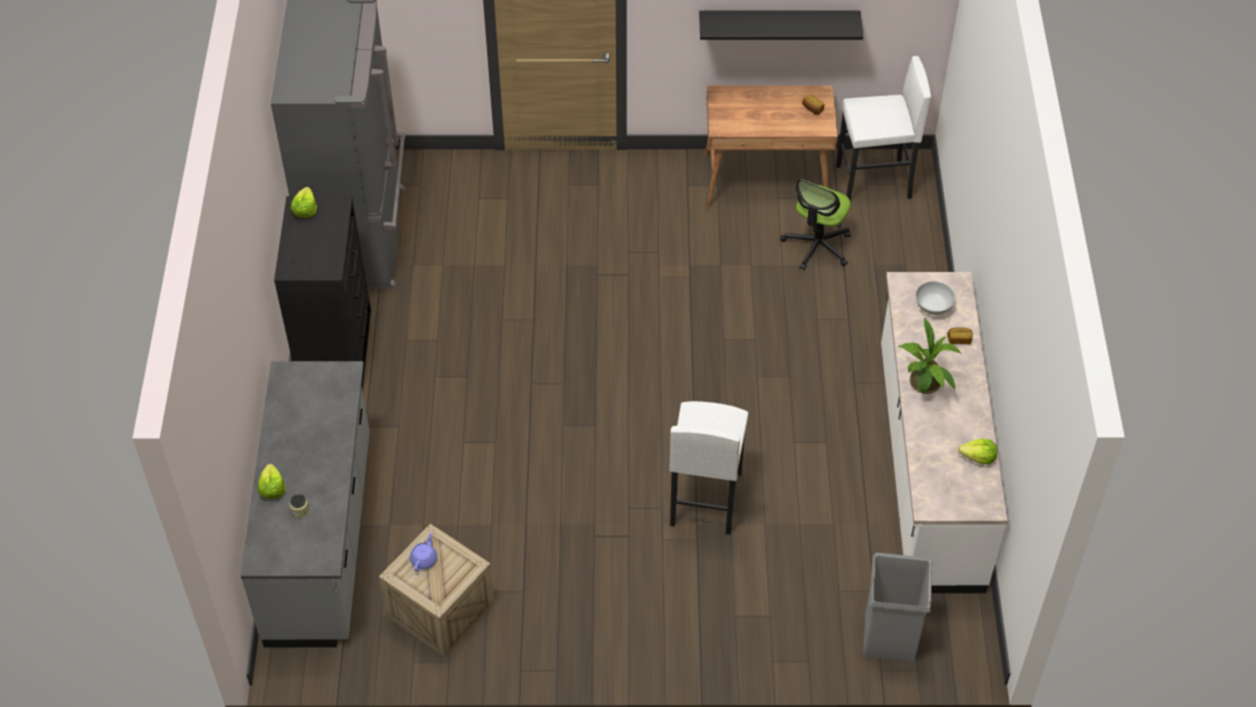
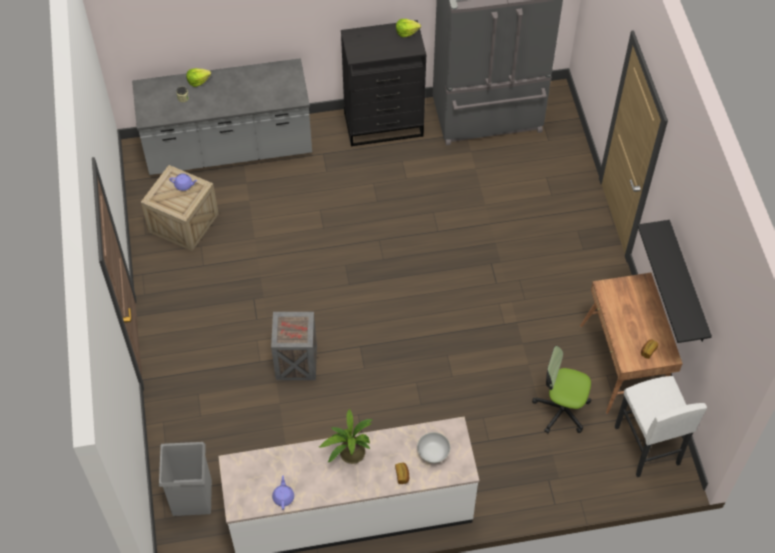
camera: 80 degrees right, 5 degrees up
(704, 499) = (295, 362): white stool -> crate
(978, 458) = (283, 497): lettuce -> purple teapot

